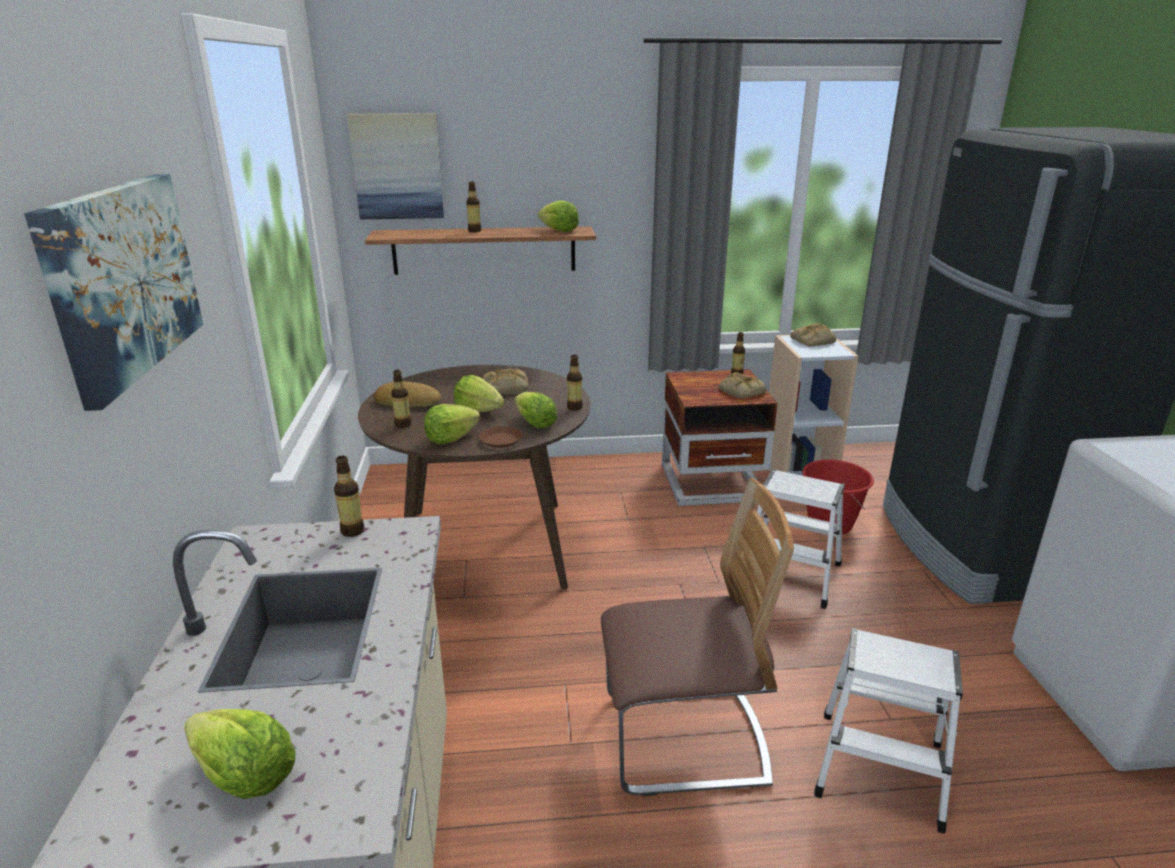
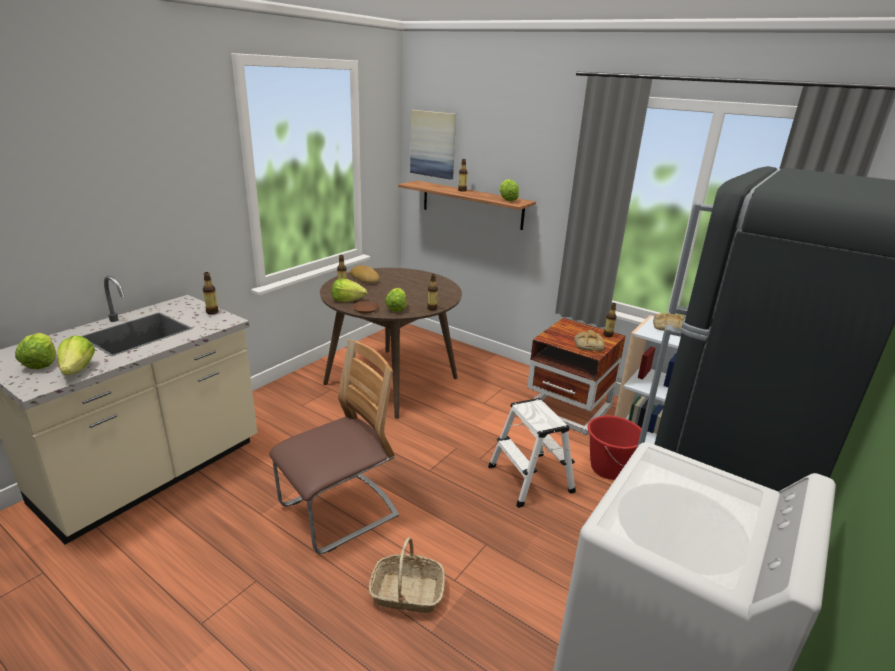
camera: 40 degrees right, 0 degrees up
(123, 280) = (126, 166): picture -> none
(478, 410) = (386, 293): lettuce -> lettuce (78, 370)
(504, 388) = (419, 288): bread -> none
(683, 739) = (339, 512): chair -> chair turned 75 degrees counterclockwise
(879, 766) = (407, 593): white step ladder -> basket

